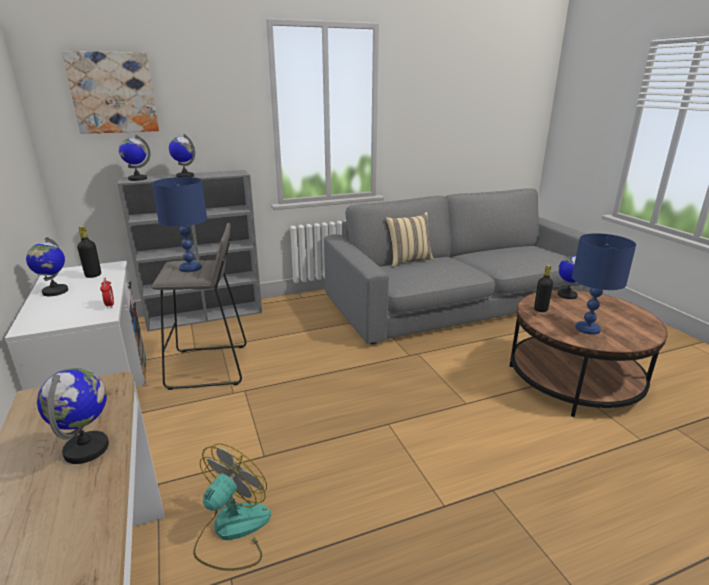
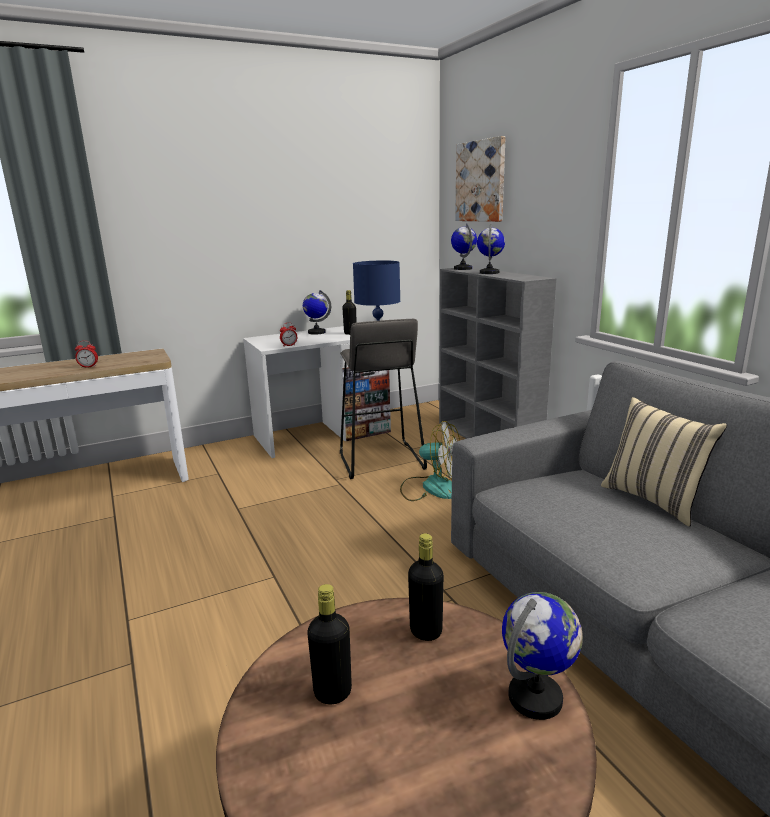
camera: 85 degrees right, 5 degrees down
(87, 449) = (88, 367): globe -> alarm clock
(232, 531) = (156, 509): fan -> fan (430, 487)
(587, 329) = (332, 692): blue table lamp -> black bottle

